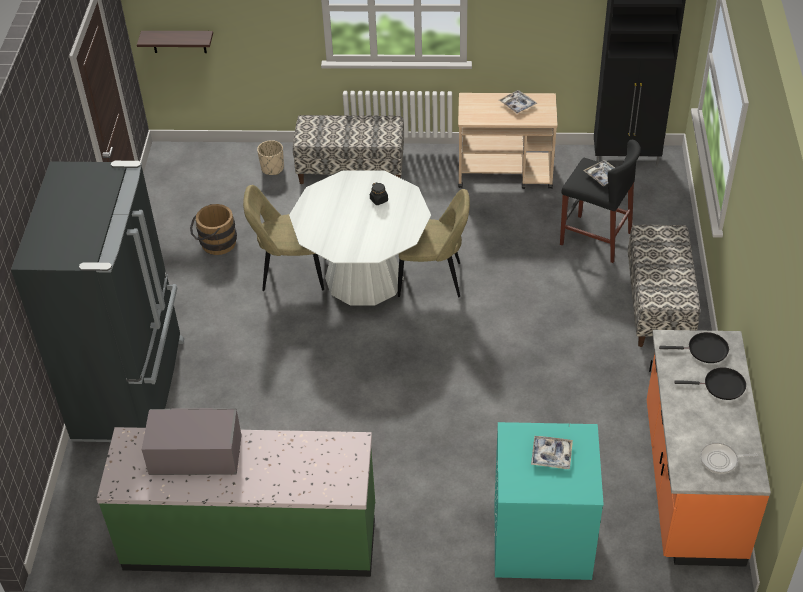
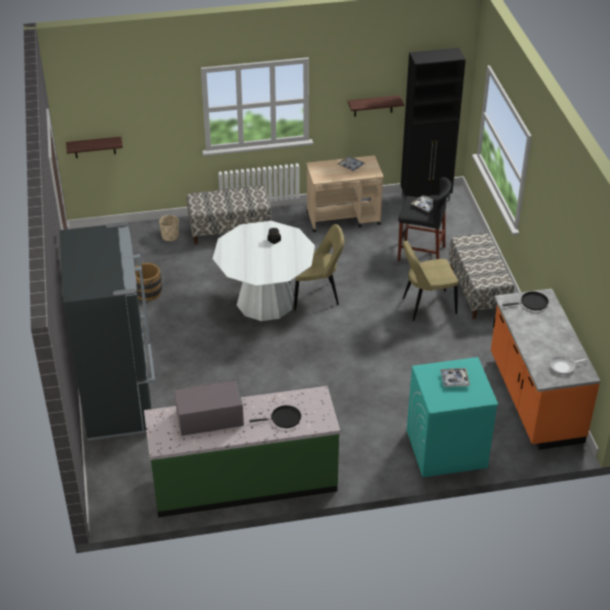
camera: 15 degrees left, 5 degrees down
(290, 274) = (210, 306): beige chair -> beige chair (426, 306)
(559, 25) = (373, 105): none -> shelf
(721, 386) = (549, 323): black frying pan -> black frying pan (283, 419)

